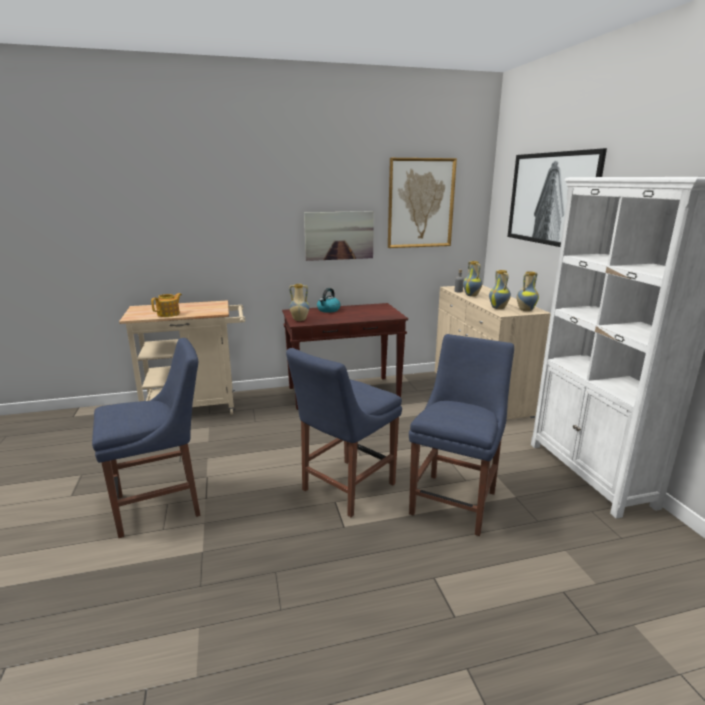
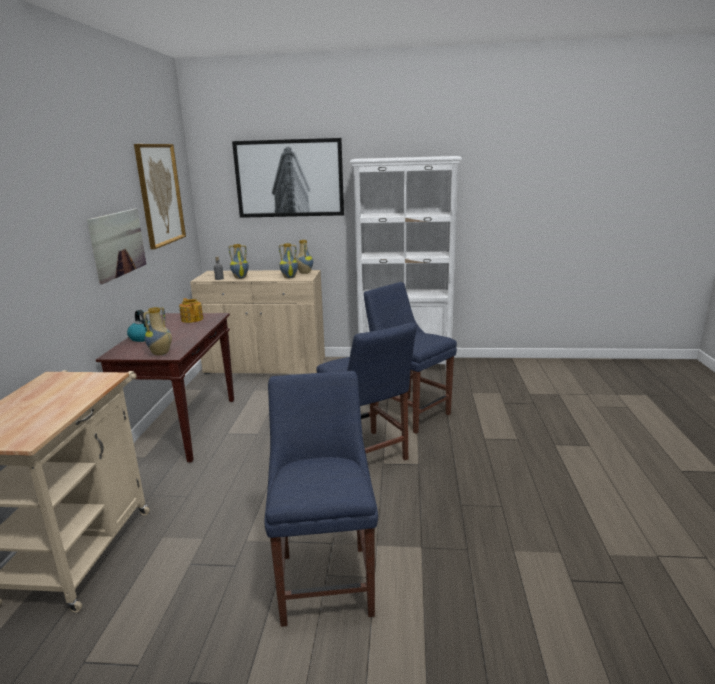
camera: 70 degrees left, 0 degrees up
(169, 314) = (58, 410): teapot -> teapot (192, 319)

